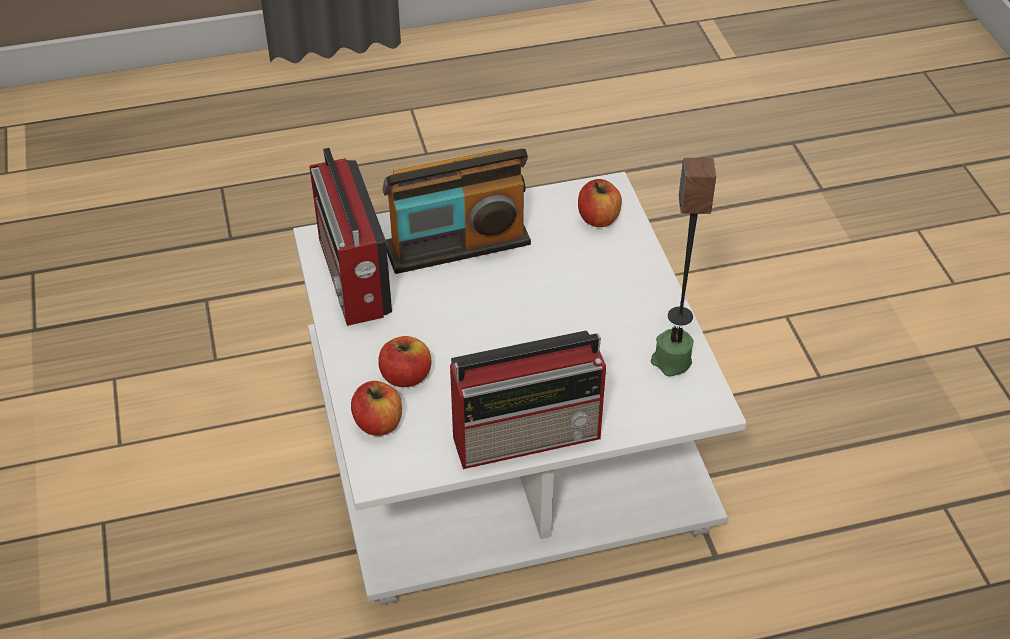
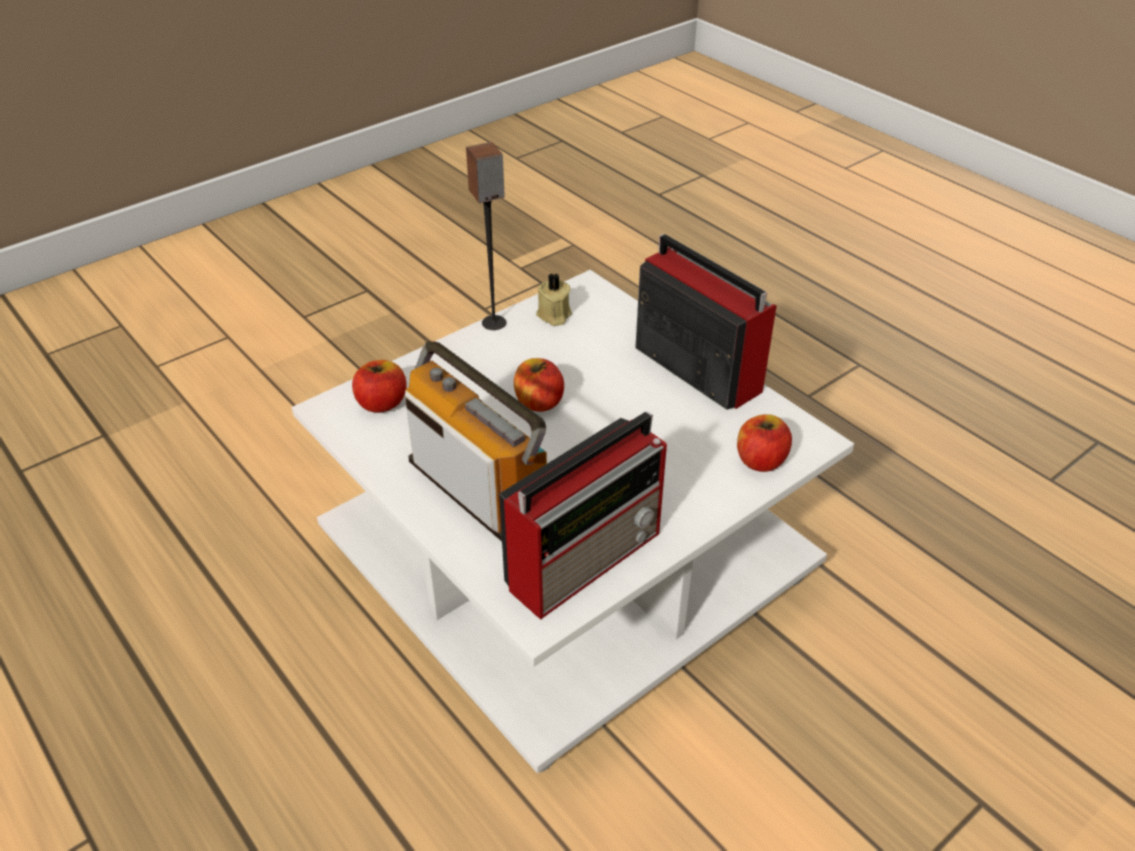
camera: 115 degrees left, 5 degrees down
(406, 376) = (691, 463): apple -> apple (538, 402)
(670, 362) = (553, 315): green candle -> beige candle

